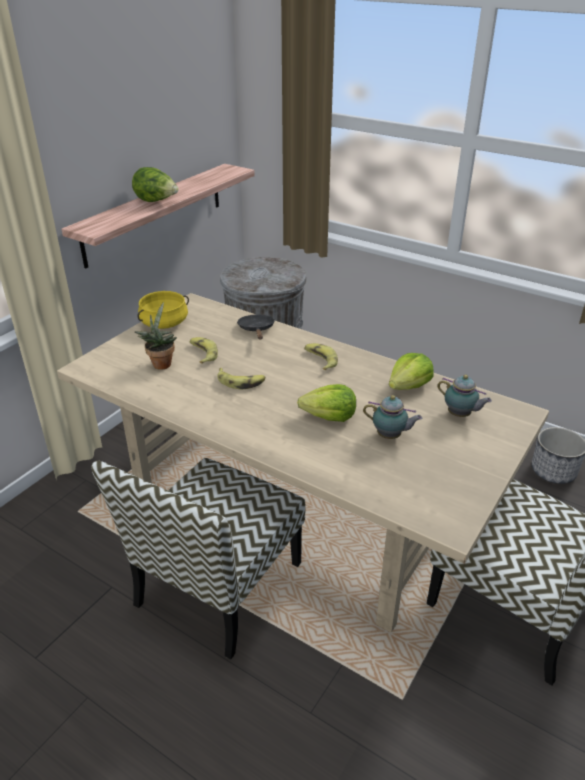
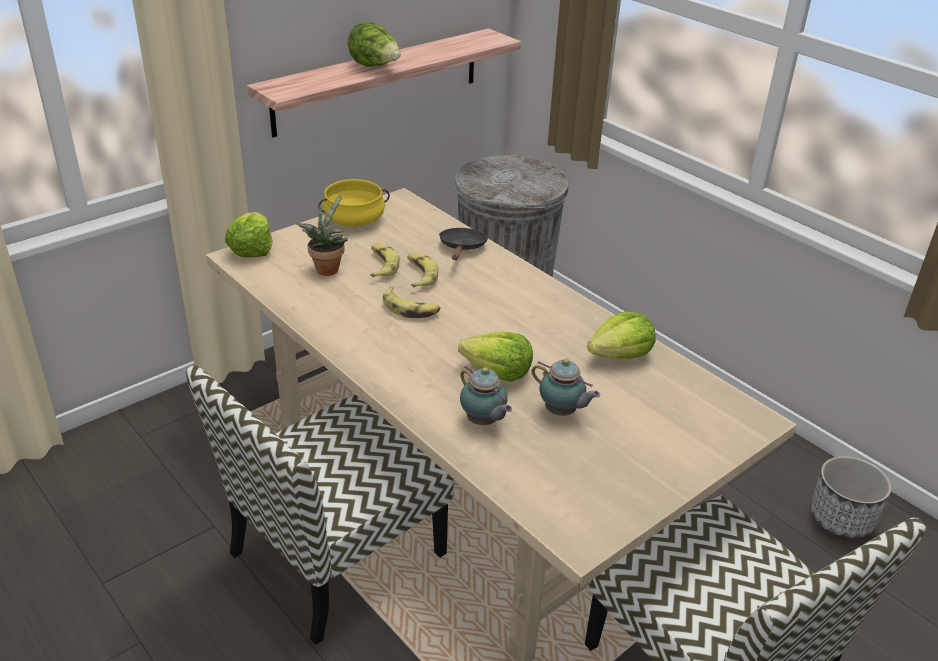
camera: 15 degrees right, 0 degrees up
(93, 360) = (251, 249): none -> lettuce
(320, 360) = (523, 300): banana -> banana (420, 275)
(460, 415) = (669, 405): teapot -> teapot (483, 422)

